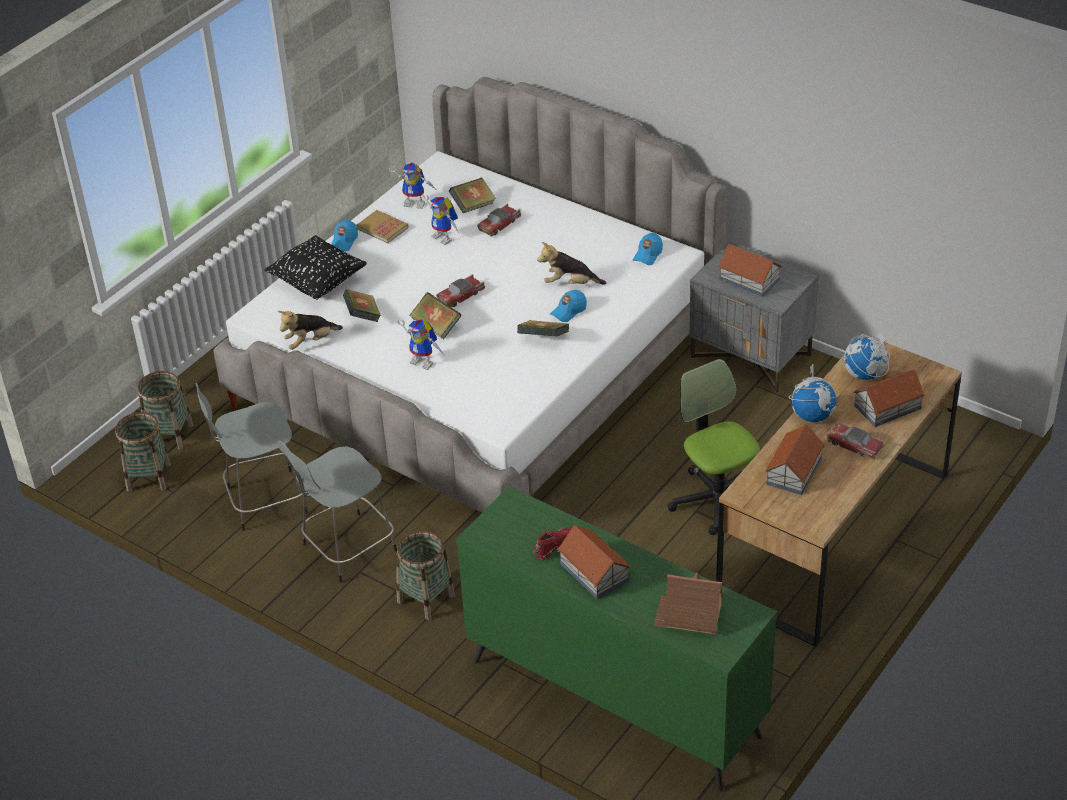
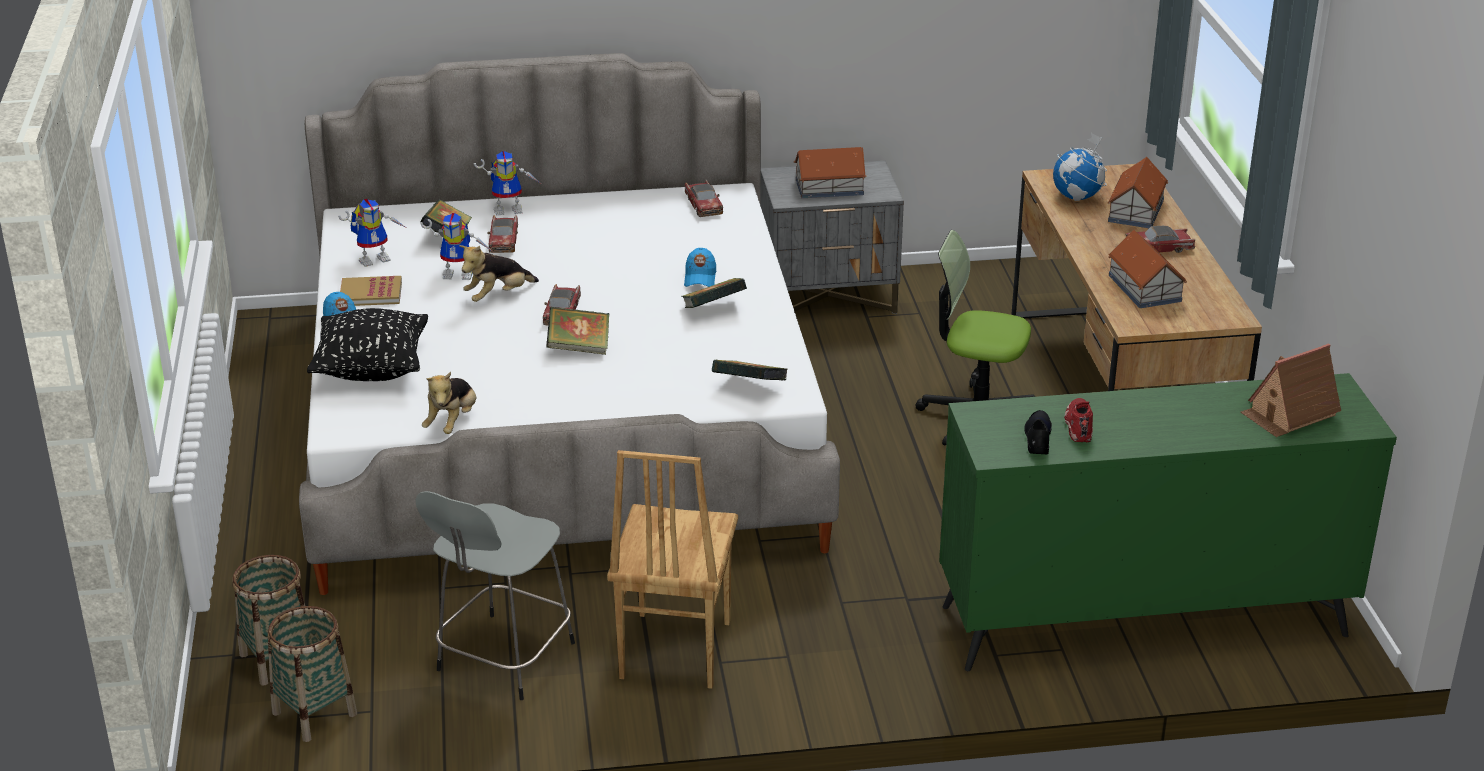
camera: 45 degrees left, 10 degrees down
(346, 549) = (673, 650): grey stool -> brown chair
(363, 316) = (478, 375): book -> book (749, 388)
(425, 361) = (618, 381): toy robot -> toy robot (510, 209)
(425, 598) = (830, 646): basket -> none
(519, 539) = (1038, 438): none -> black shoe
(570, 284) = (663, 256): plush toy -> plush toy (498, 296)
(594, 571) = (1150, 426): toy house -> none
(648, 255) = (703, 205): blue cap -> toy car
(813, 415) = (1088, 243): globe -> none

